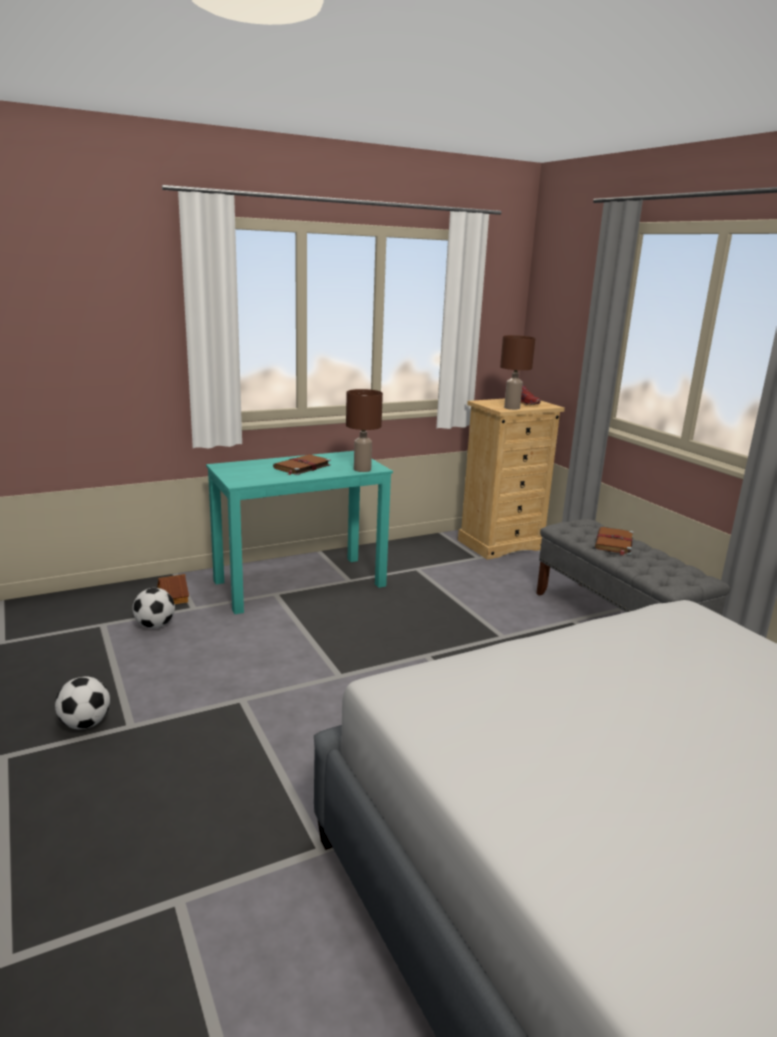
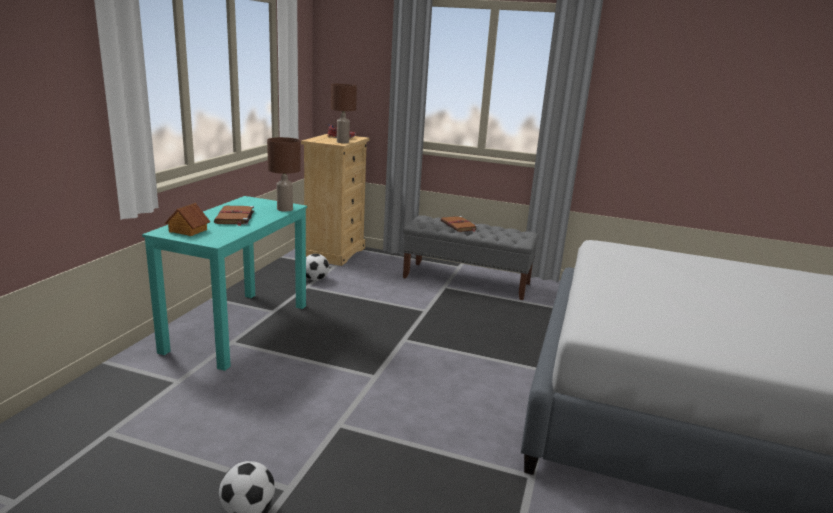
camera: 45 degrees left, 0 degrees up
(155, 625) = (167, 409): football -> football (315, 279)
(172, 598) = (143, 382): toy house -> toy house (187, 231)

